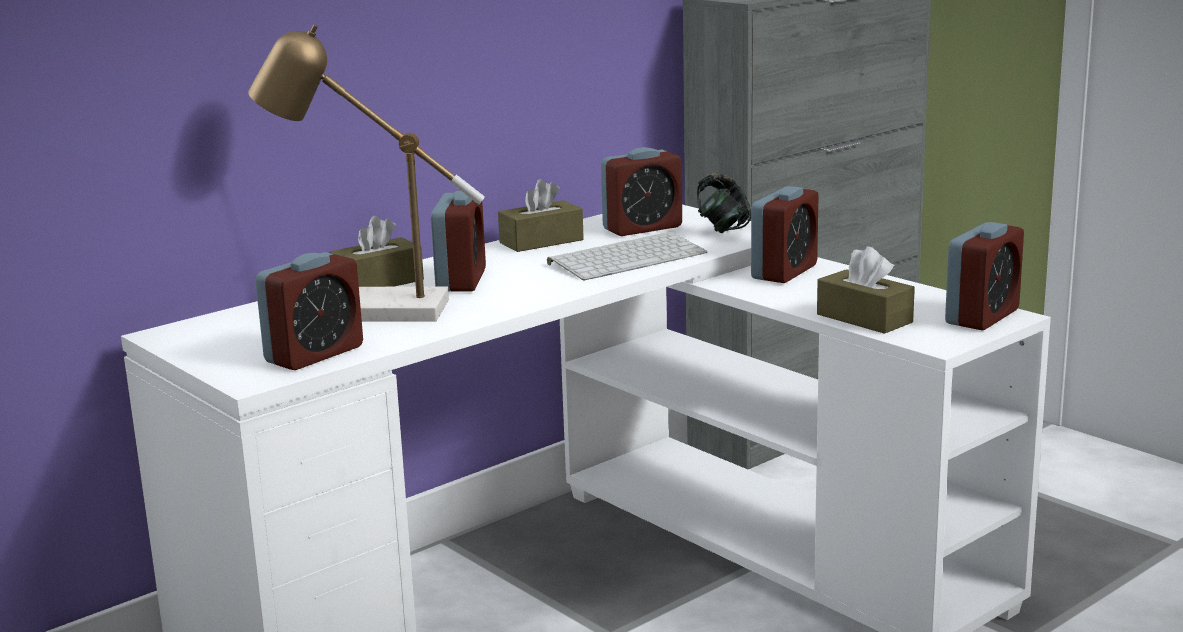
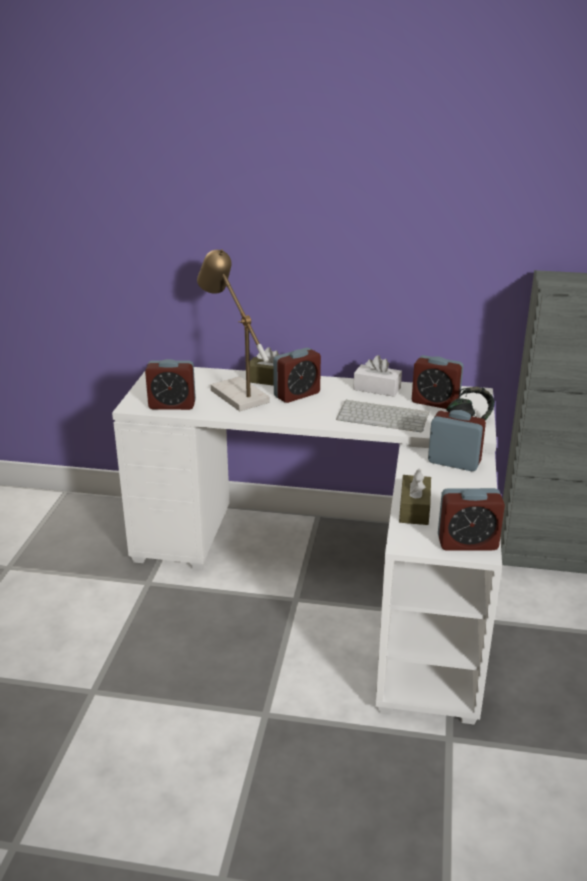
camera: 50 degrees right, 10 degrees up
(541, 241) = (377, 388): brown tissue box -> white tissue box
(784, 272) = (454, 462): alarm clock -> alarm clock turned 150 degrees counterclockwise

